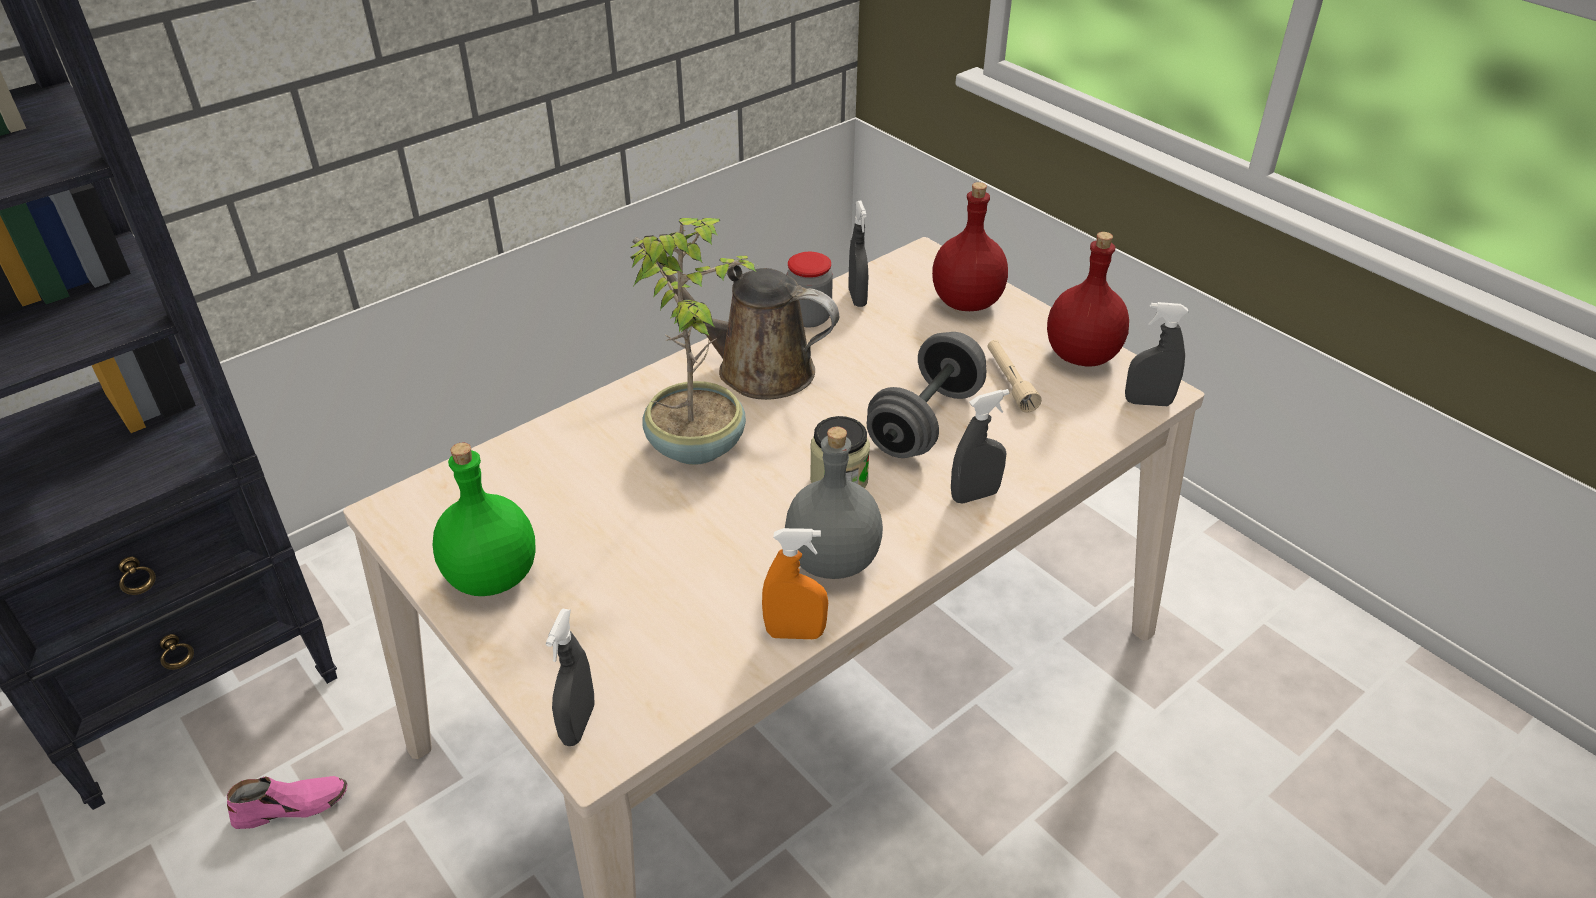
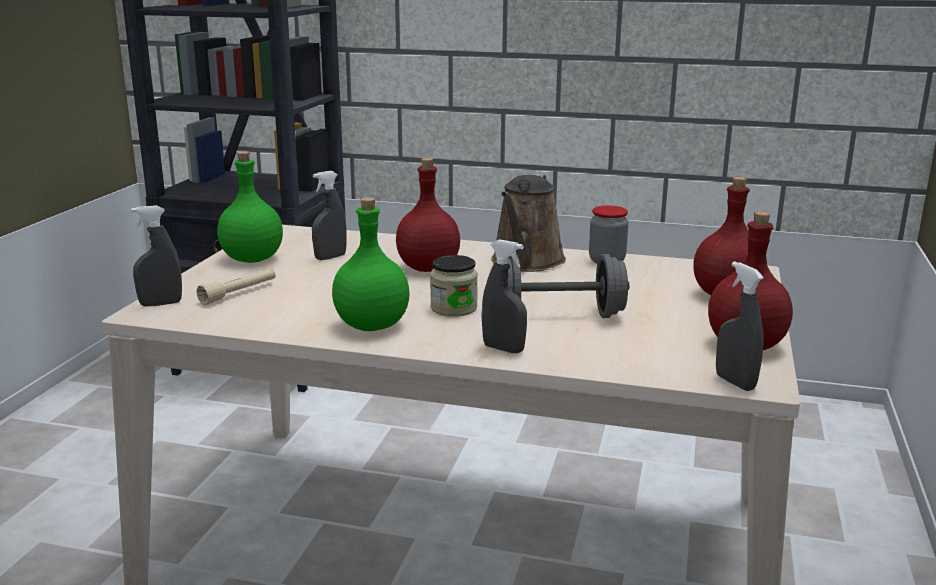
camera: 55 degrees right, 20 degrees down
(291, 805) = (214, 417): pink shoe -> none
(697, 444) = (428, 268): potted plant -> red bottle
(755, 368) = (526, 262): brown watering can -> brown watering can turned 150 degrees counterclockwise
(795, 633) = (290, 332): orange spray bottle -> none
(834, 561) = (372, 326): grey bottle -> green bottle
(857, 298) = (657, 267): grey spray bottle -> grey spray bottle (330, 257)
(1009, 382) = (657, 330): beige flashlight -> beige flashlight (239, 293)

